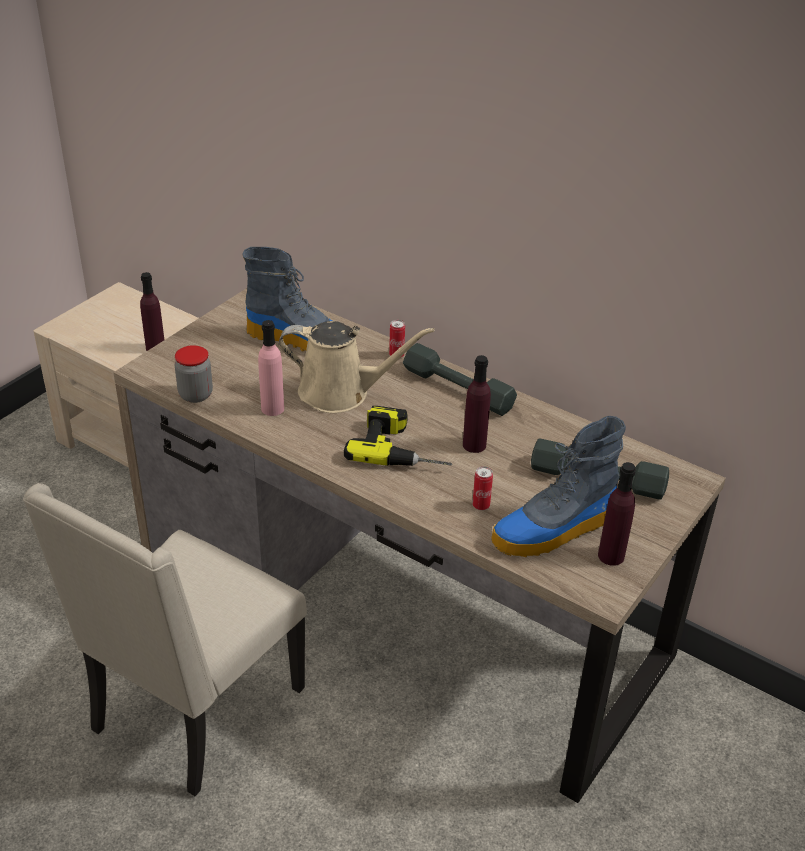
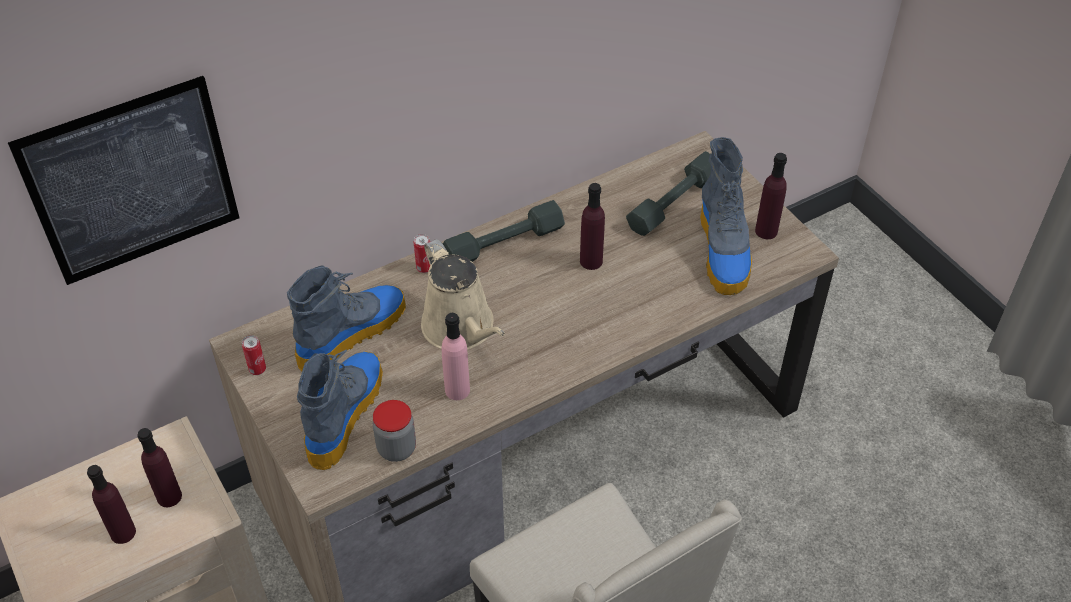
camera: 65 degrees left, 10 degrees up
(117, 340) = (123, 532): none -> purple bottle
(217, 360) = (344, 413): none -> boot
(238, 106) = (132, 181): none -> picture
(341, 393) = (461, 329): beige watering can -> beige watering can turned 120 degrees clockwise
(403, 447) = (570, 310): power drill -> none
(481, 505) = (673, 286): can -> can (257, 369)

